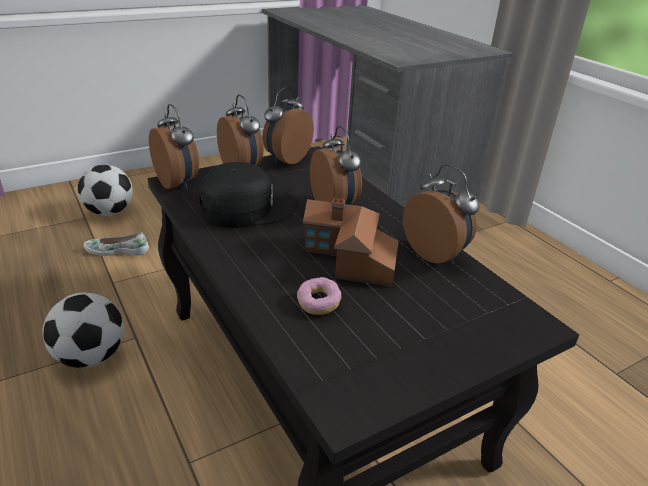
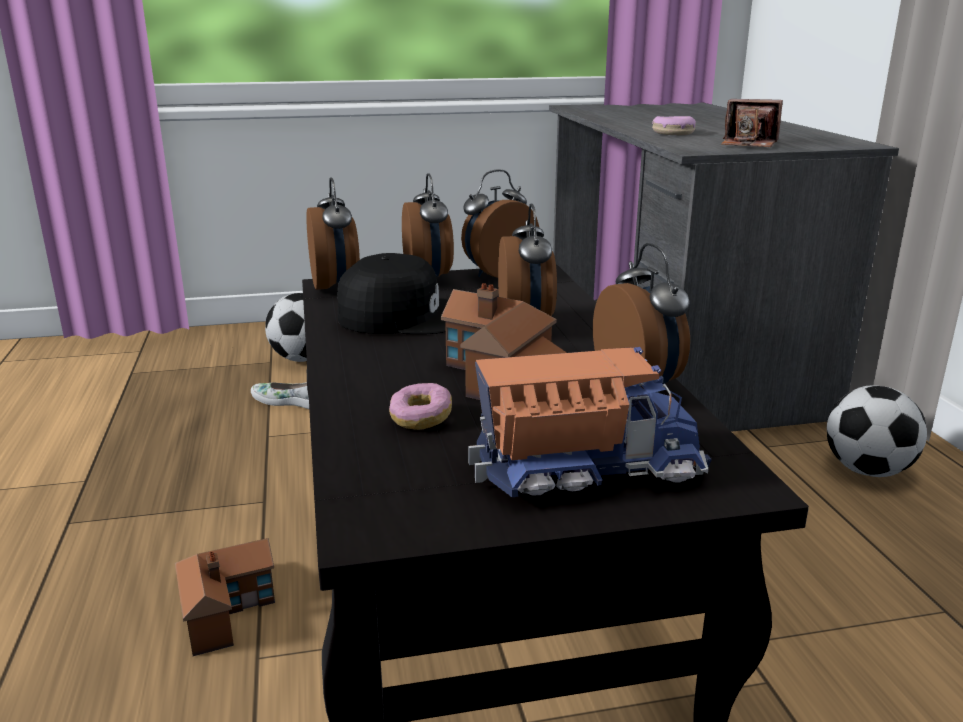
camera: 20 degrees right, 10 degrees down
(91, 356) = (200, 513): football -> football (867, 470)
(149, 428) = (228, 607): none -> toy house
(371, 41) = (673, 133): none -> donut
(427, 52) = (749, 144): none -> camera
(443, 326) = (584, 466): none -> toy truck

